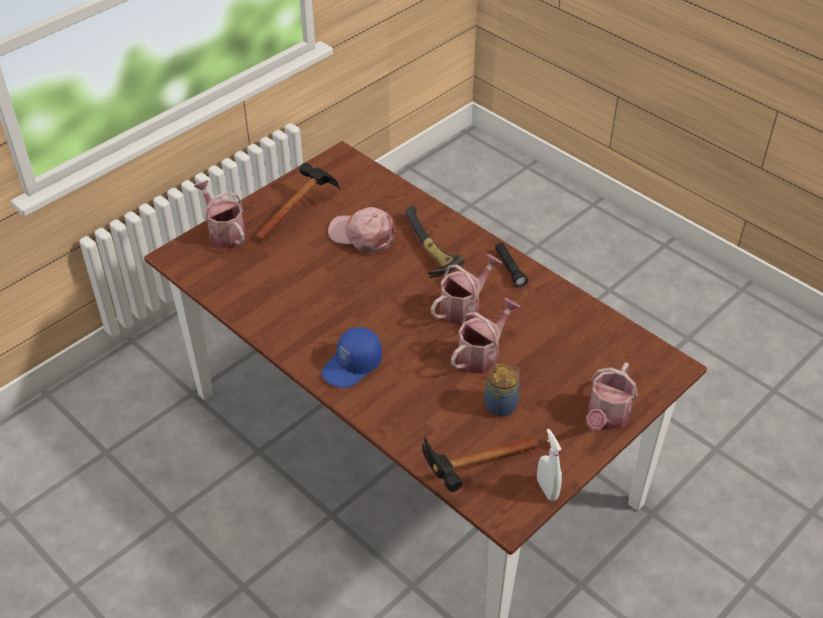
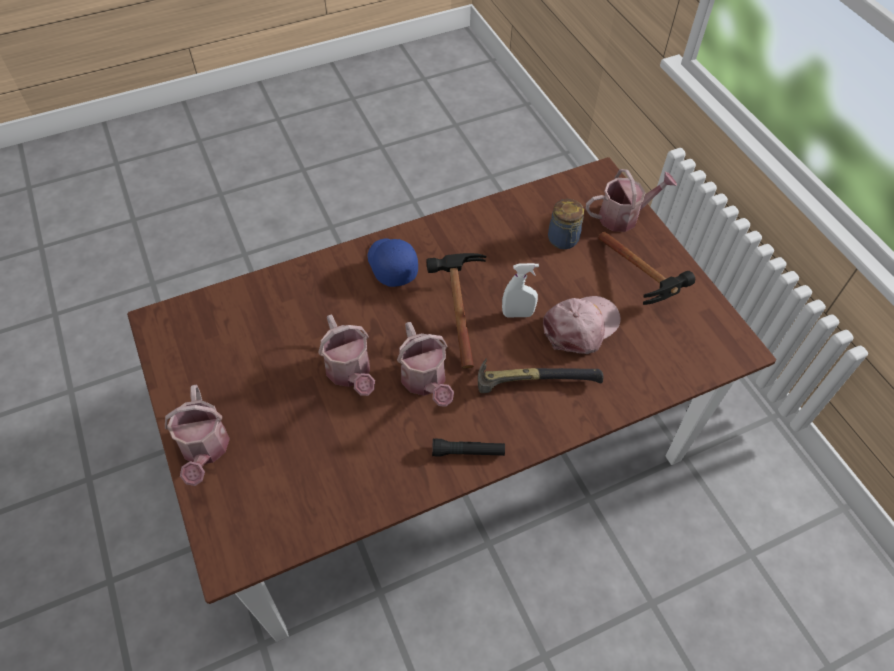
camera: 110 degrees right, 10 degrees up
(470, 474) = (217, 311): hammer -> hammer (456, 308)
(502, 404) = (278, 365): jar -> jar (563, 240)
(547, 490) = (162, 361): white spray bottle -> white spray bottle (517, 314)
(606, 418) = (205, 450): watering can -> watering can turned 150 degrees counterclockwise

